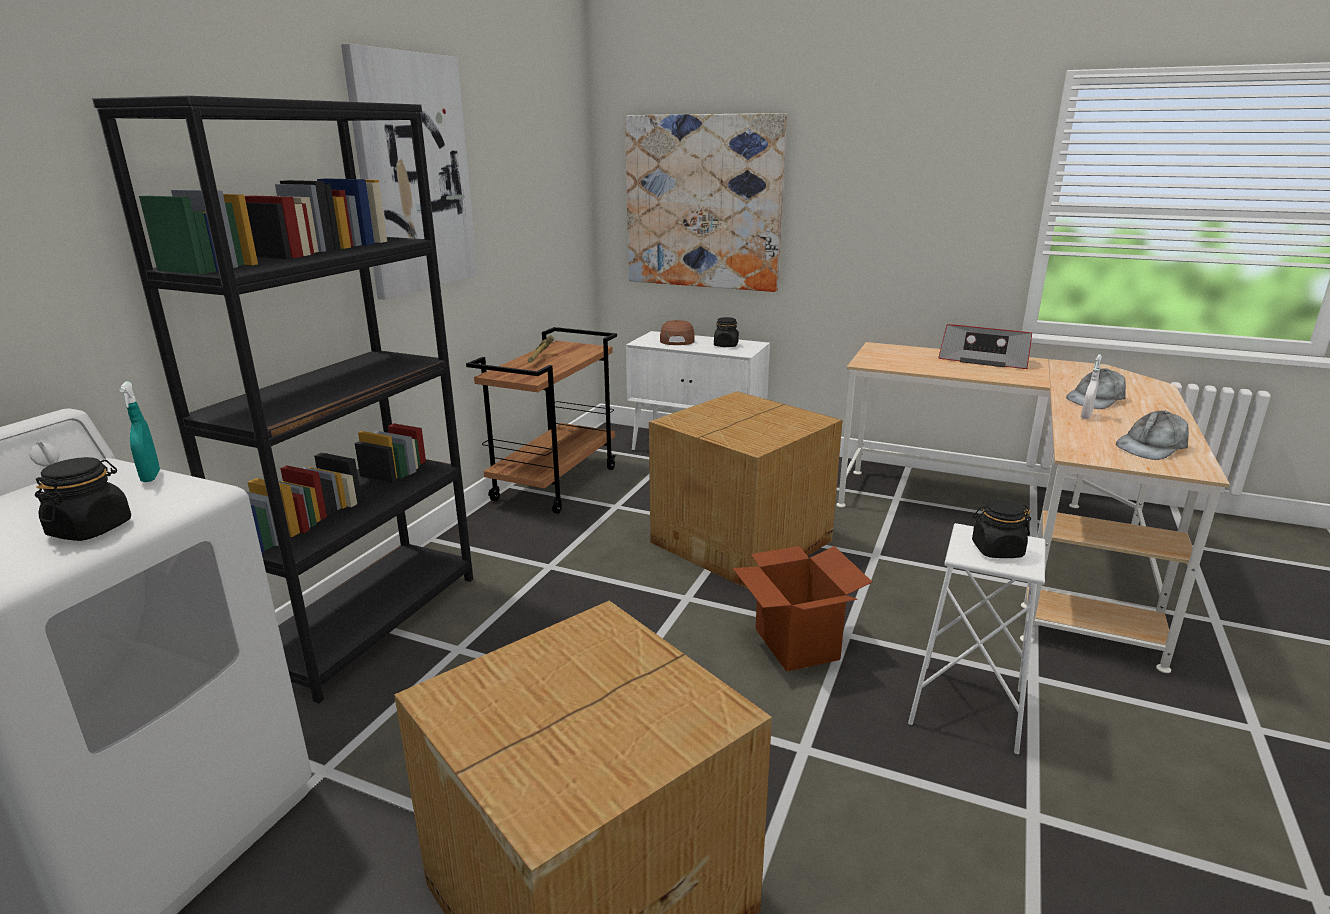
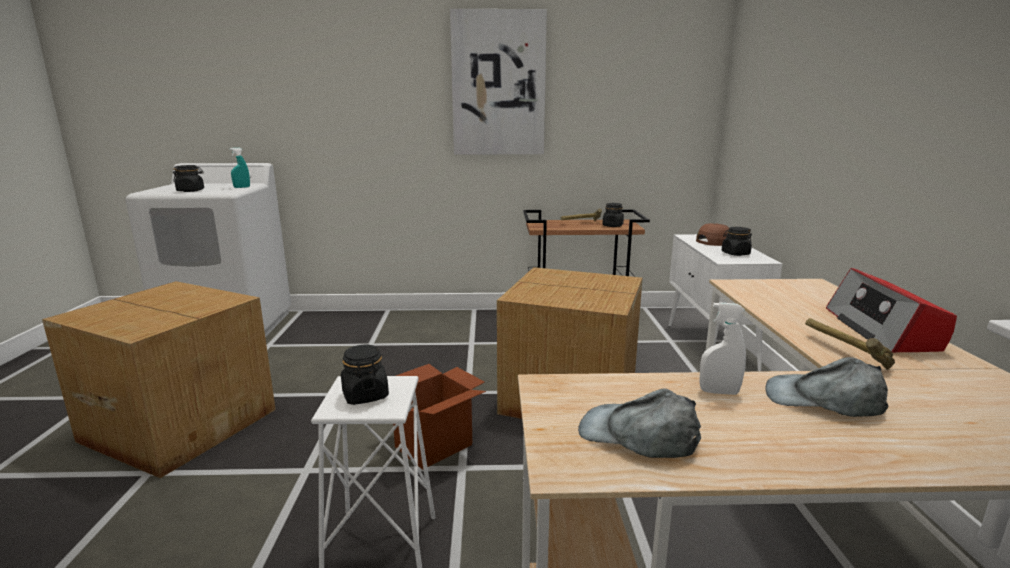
camera: 65 degrees right, 5 degrees down
(369, 623) = (383, 320): black bookcase -> none
(577, 352) = (612, 226): none -> black jar
(703, 203) = (771, 118): picture -> none
(1022, 377) = (843, 352): none -> hammer

